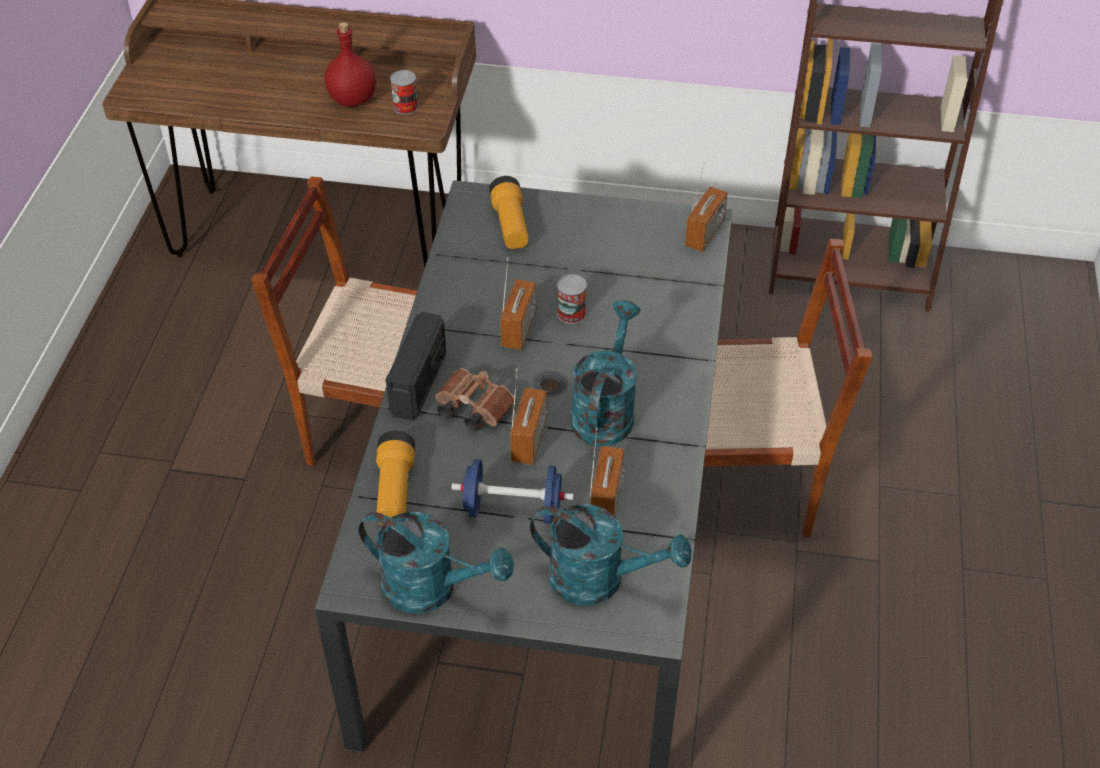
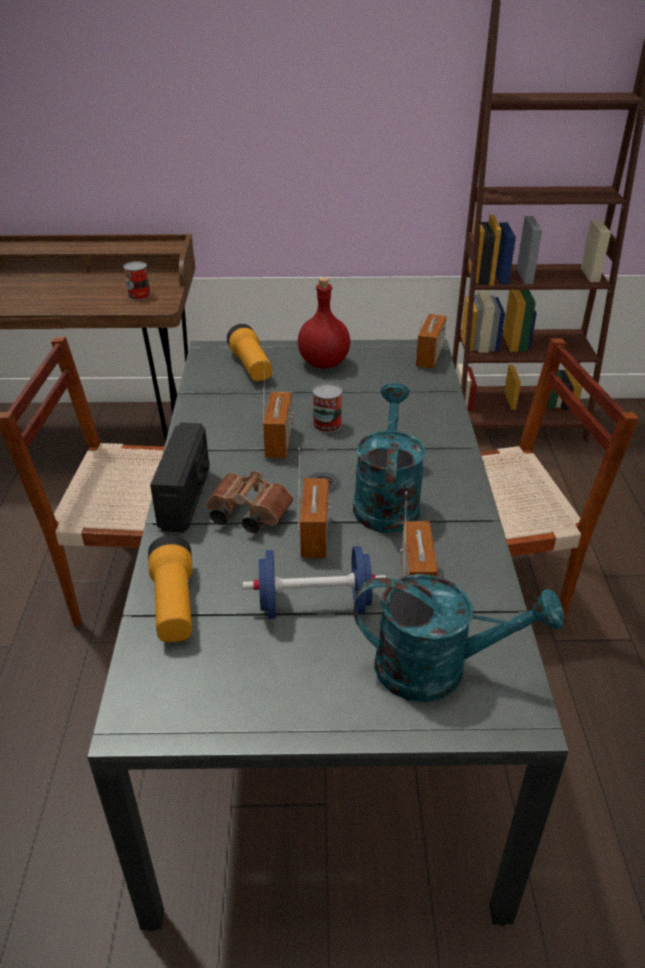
camera: 10 degrees left, 10 degrees down
(352, 99) = (91, 294): red bottle -> red bottle (323, 362)
(432, 588) = (237, 708): turquoise watering can -> none

